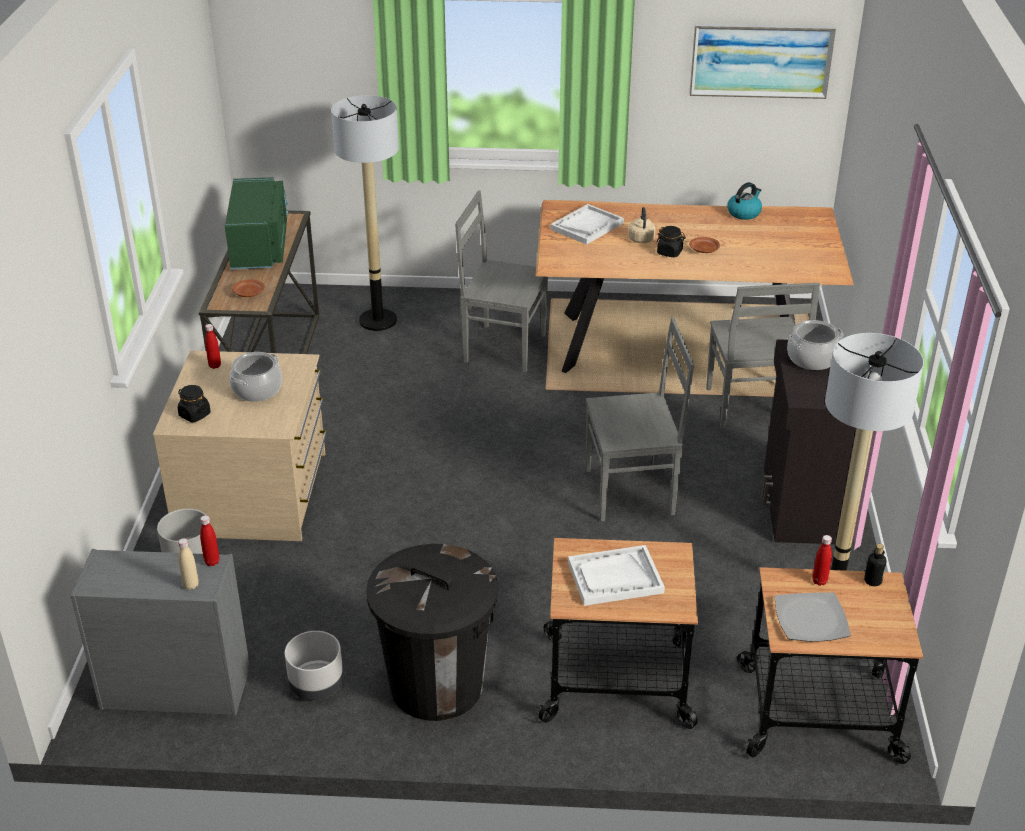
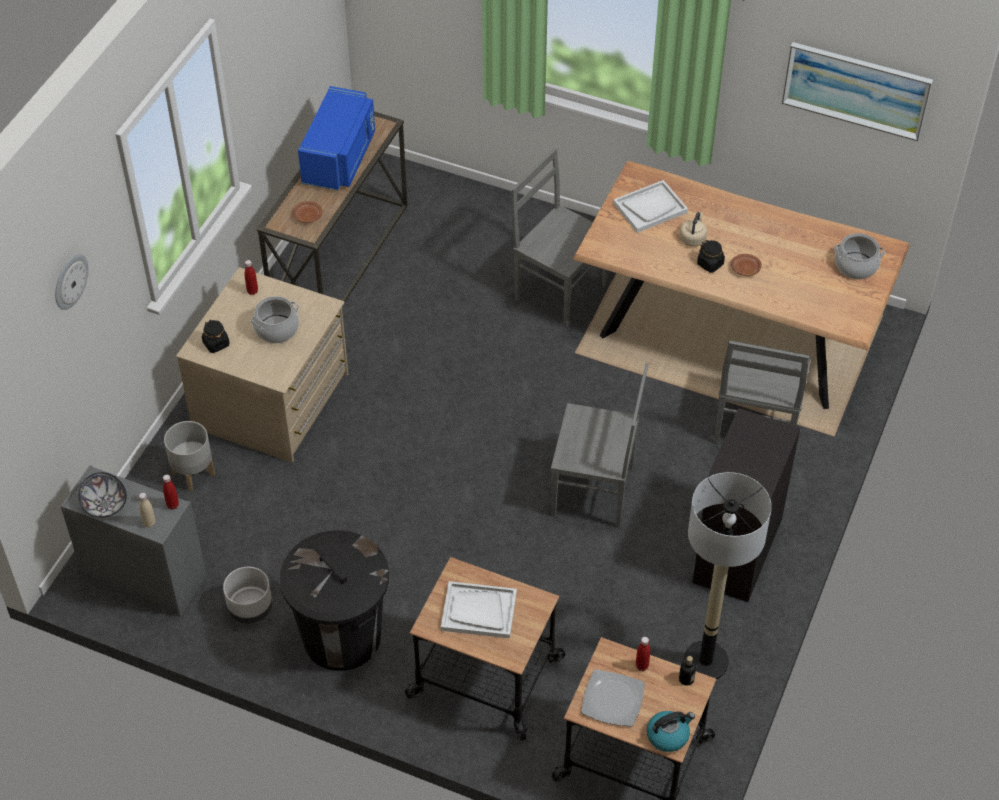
camera: 20 degrees right, 15 degrees up
(41, 302) = (70, 281): none -> wall clock
(126, 581) = (104, 505): none -> bowl
(261, 246) = (340, 158): green microwave -> blue microwave
(378, 320) = (459, 226): floor lamp -> none
(744, 213) = (814, 228): kettle -> kettle (668, 735)
(812, 359) = (756, 440): cooking pot -> cooking pot (856, 266)

